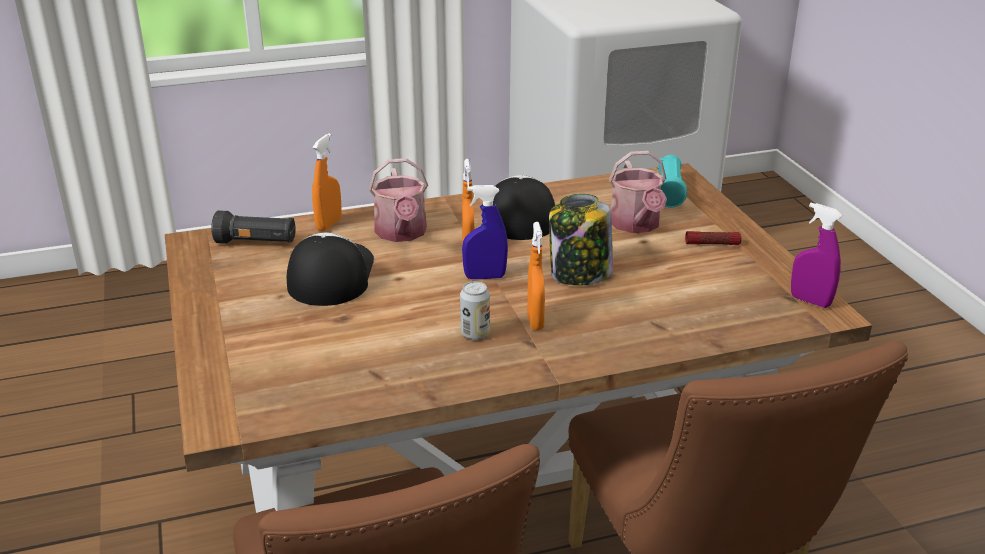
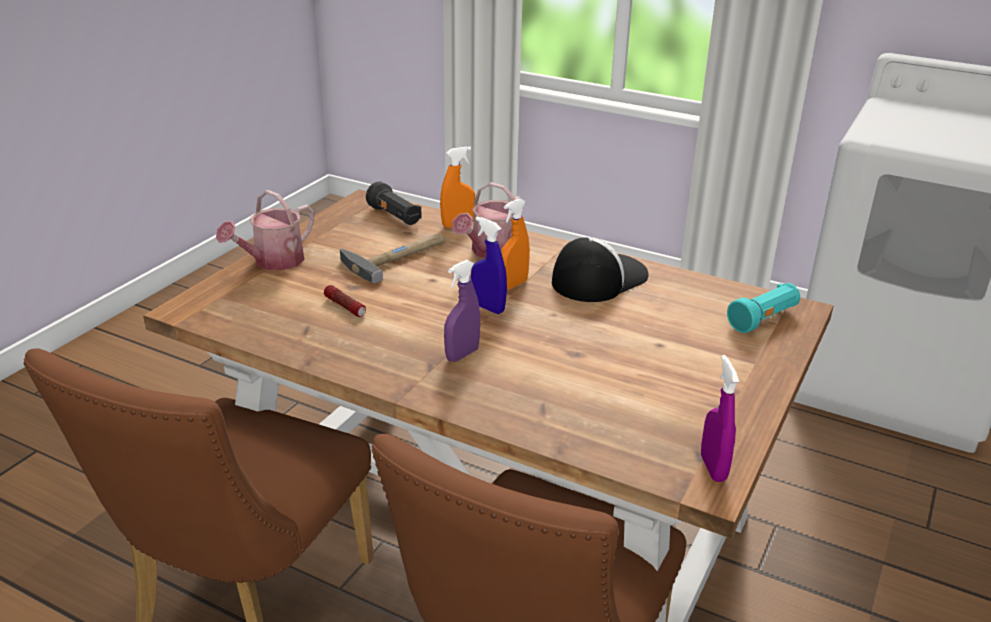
camera: 45 degrees right, 0 degrees up
(330, 275) = (397, 257): cap -> hammer
(475, 333) = (408, 340): can -> none
(535, 321) = (462, 354): orange spray bottle -> purple spray bottle
(579, 274) = (558, 341): jar -> none
(636, 225) = (679, 330): watering can -> watering can (273, 262)
(712, 244) = (716, 377): flashlight -> flashlight (345, 307)

